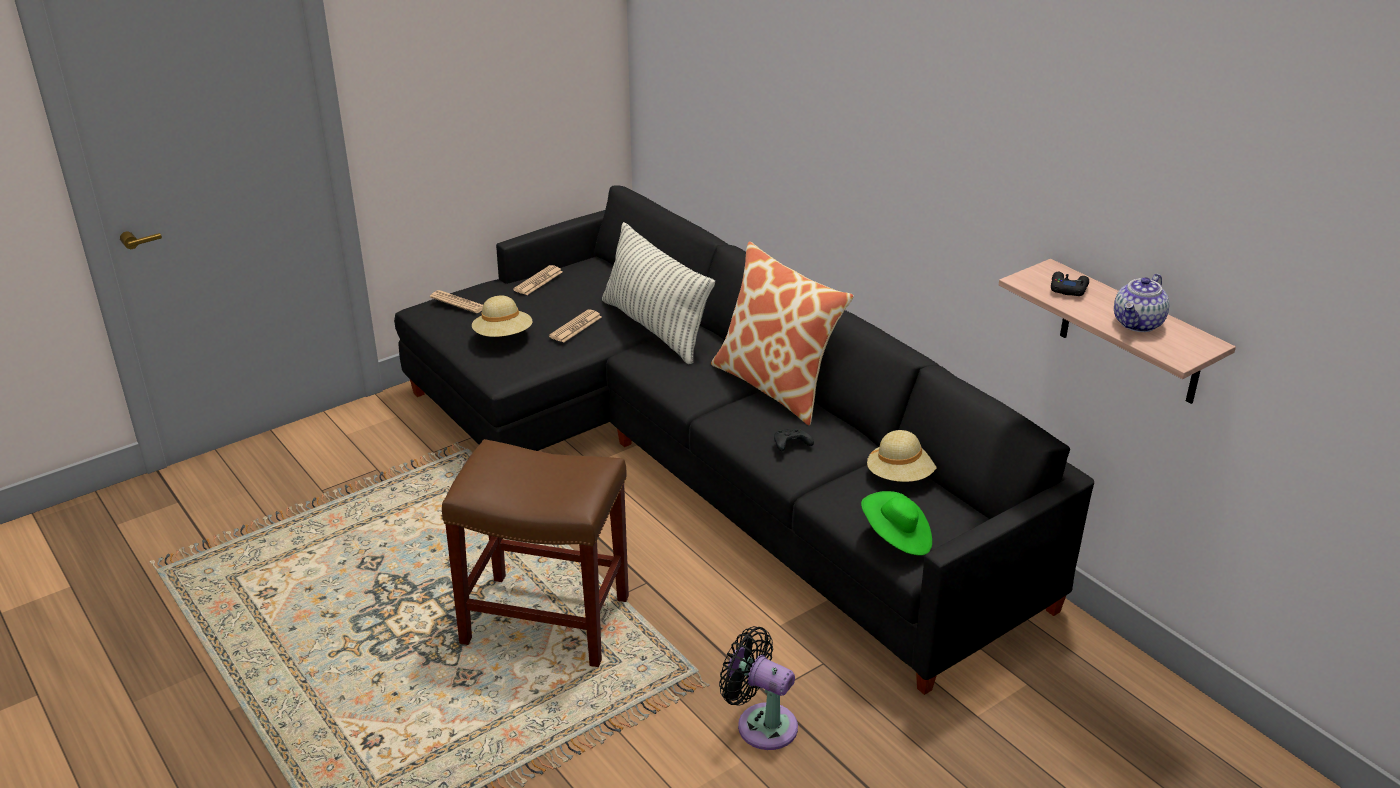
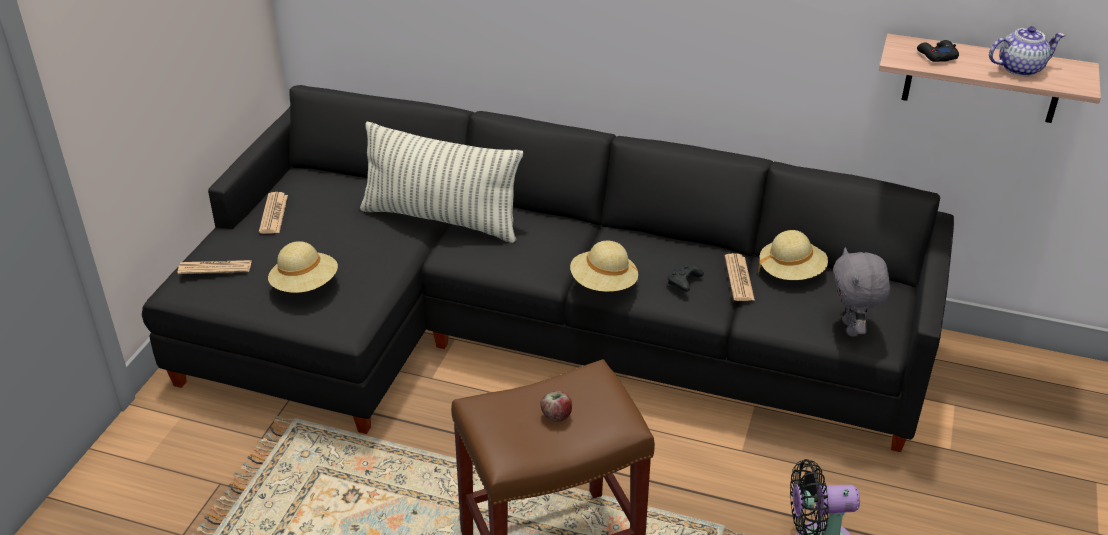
camera: 35 degrees left, 5 degrees up
(536, 478) = (556, 415): none -> apple
(575, 327) = (366, 247): newspaper -> newspaper (739, 278)
(723, 420) = (603, 284): none -> beige hat
(776, 386) = (608, 233): pillow -> none
(896, 538) = (851, 328): green hat -> grey plush toy
(1138, 324) = (1020, 68): teapot -> teapot turned 105 degrees counterclockwise

